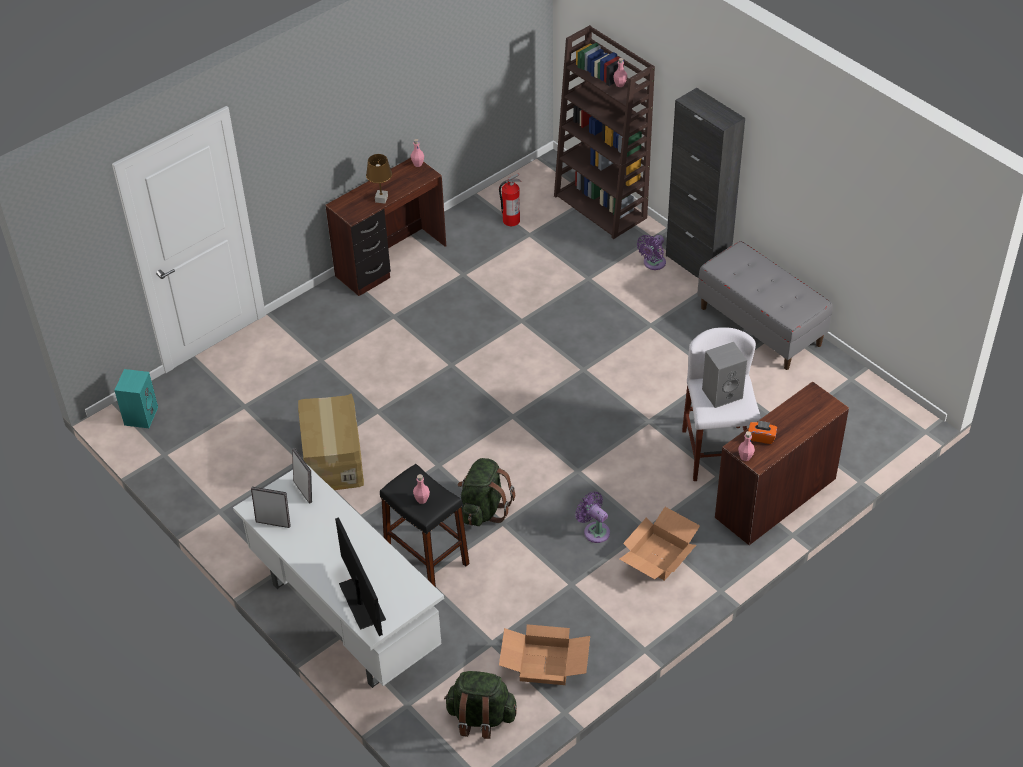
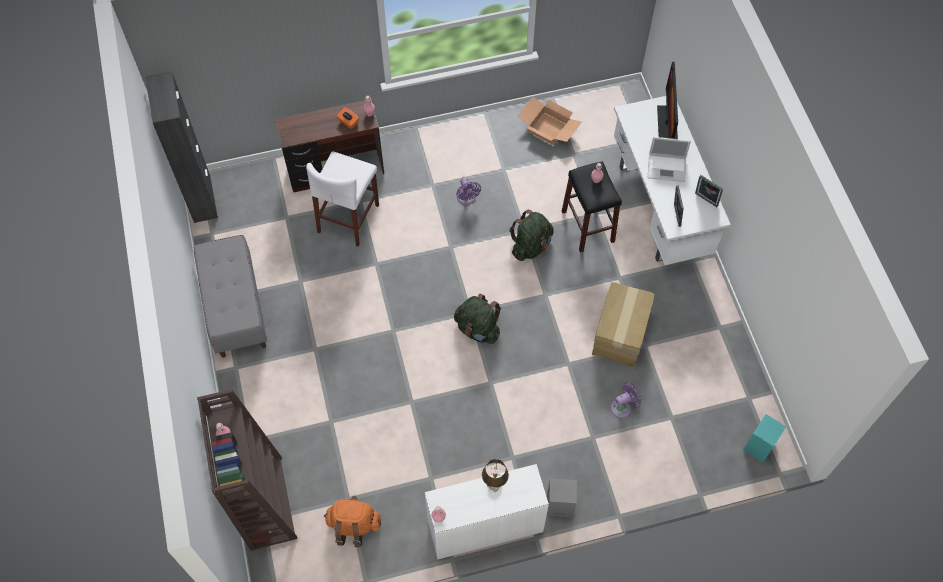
camera: 155 degrees left, 15 degrees up
(337, 543) = (667, 168): none -> laptop
(392, 261) = (484, 525): brown desk -> white desk
(481, 717) = (602, 114): green backpack -> green backpack (478, 329)
(510, 220) = (353, 525): fire extinguisher -> orange backpack
(653, 264) = (269, 411): purple fan -> purple fan (623, 407)
(659, 557) = (438, 163): cardboard box -> none
(697, 264) = (235, 393): black cabinet -> black cabinet (202, 198)
(722, 393) = (343, 176): grey speaker -> grey speaker (559, 506)

